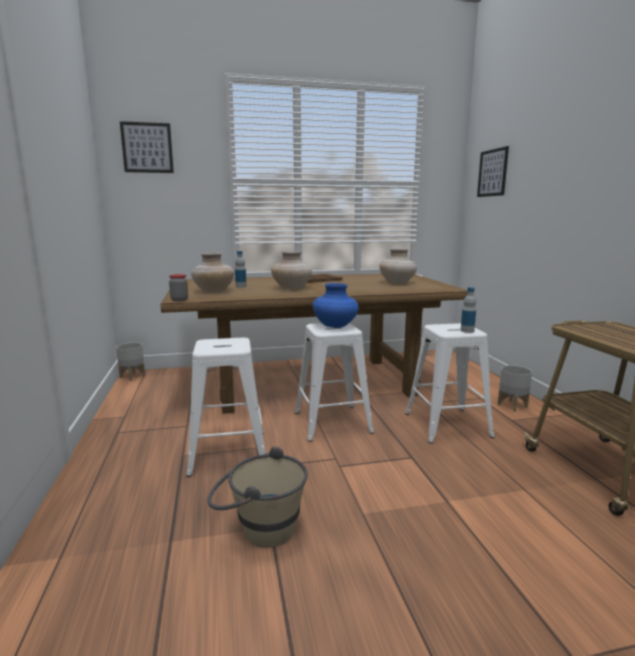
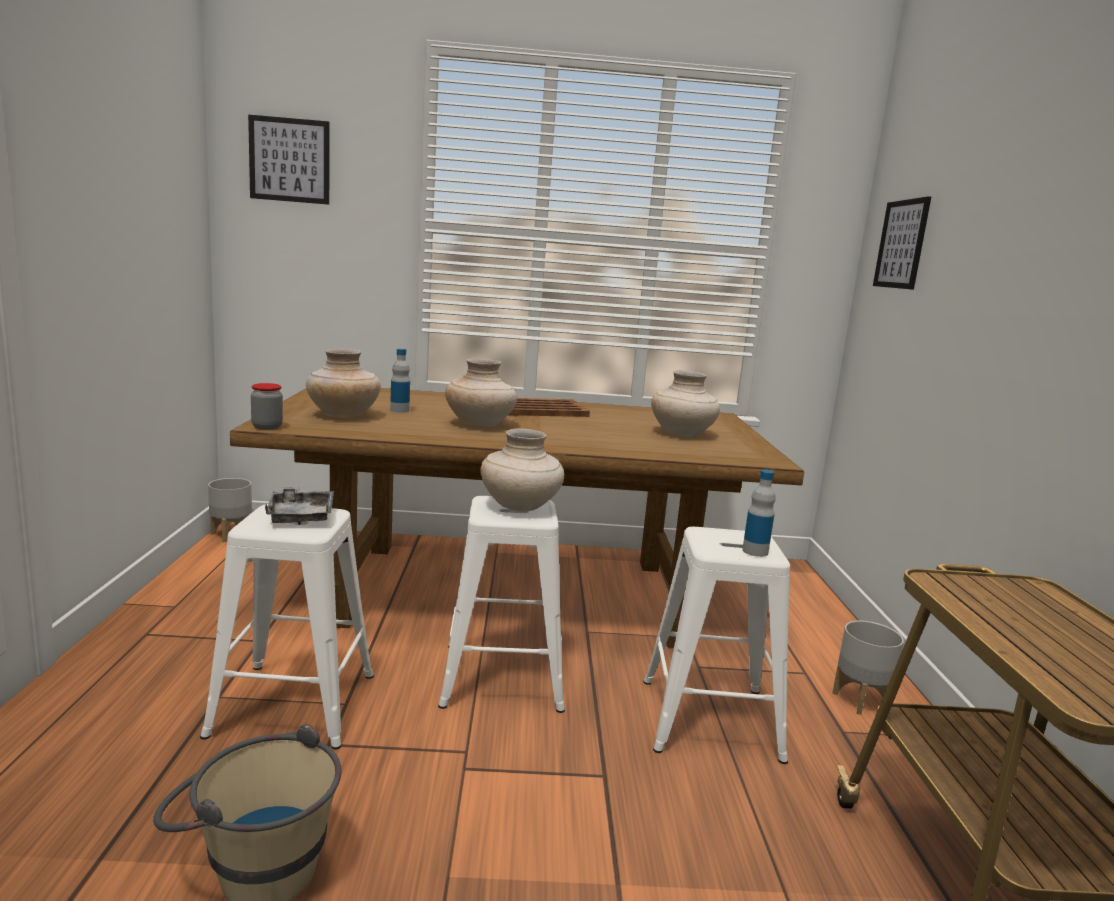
camera: 10 degrees right, 0 degrees up
(225, 342) = (300, 515): none -> grey tray
(335, 326) = (520, 506): blue vase -> beige vase

